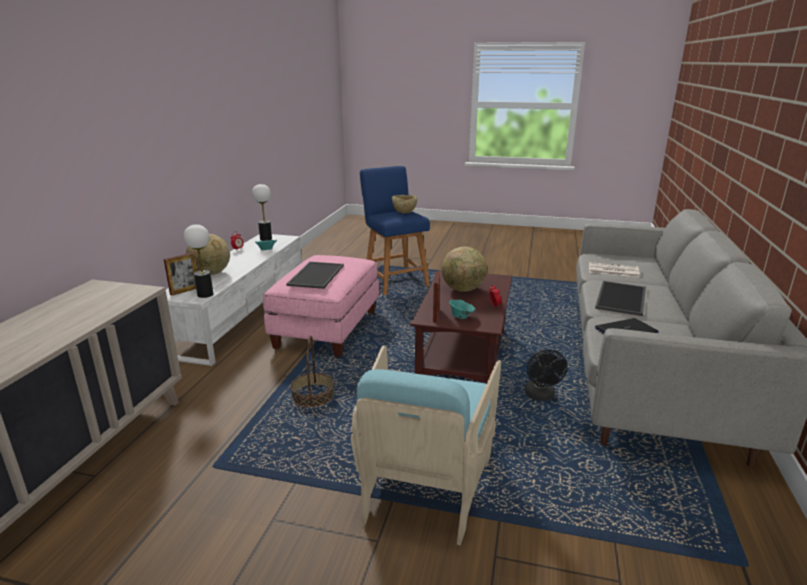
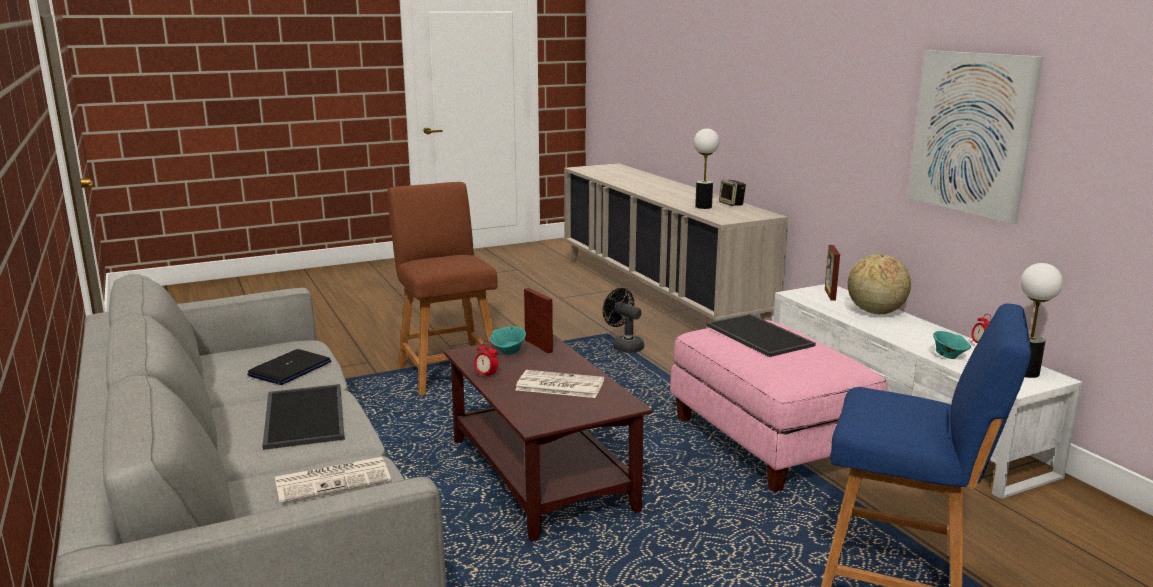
camera: 140 degrees right, 5 degrees down
(43, 311) = (732, 204): none -> speaker
(191, 138) = (971, 133): none -> picture
(205, 294) = (802, 297): table lamp -> table lamp (703, 207)
(313, 396) = (629, 383): basket -> none
(404, 212) = (900, 417): beige bowl -> none
(426, 485) = (447, 371): turquoise armchair -> brown stool
(463, 289) = (558, 385): globe -> newspaper
(541, 396) = (399, 465): black fan -> black fan (624, 346)

